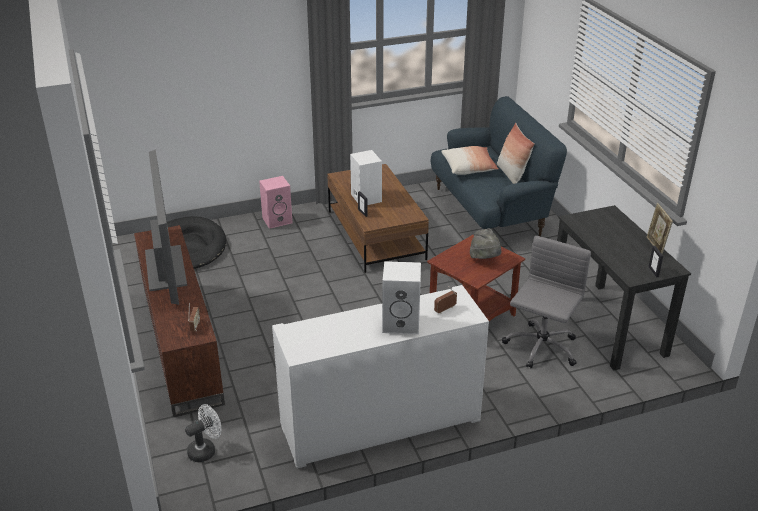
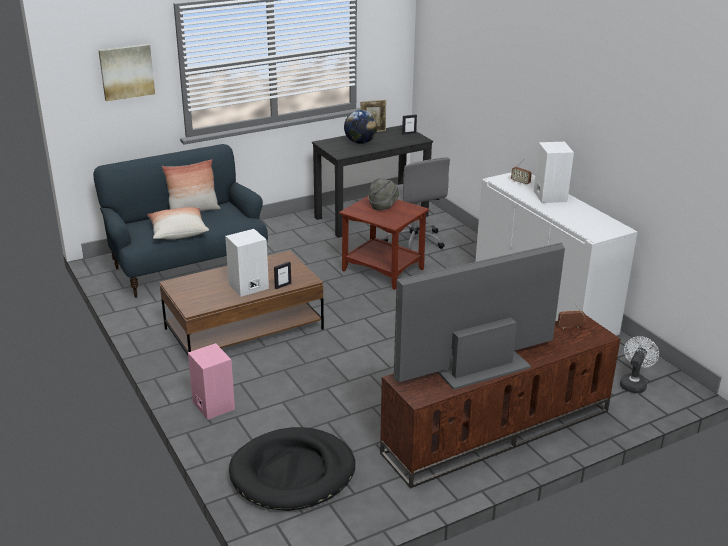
camera: 100 degrees left, 5 degrees down
(205, 450) = (634, 383): white fan -> white fan turned 75 degrees clockwise
(540, 348) = (413, 241): grey office chair -> grey office chair turned 135 degrees counterclockwise
(551, 37) = (126, 72): none -> picture
(614, 234) = (360, 142): none -> globe

